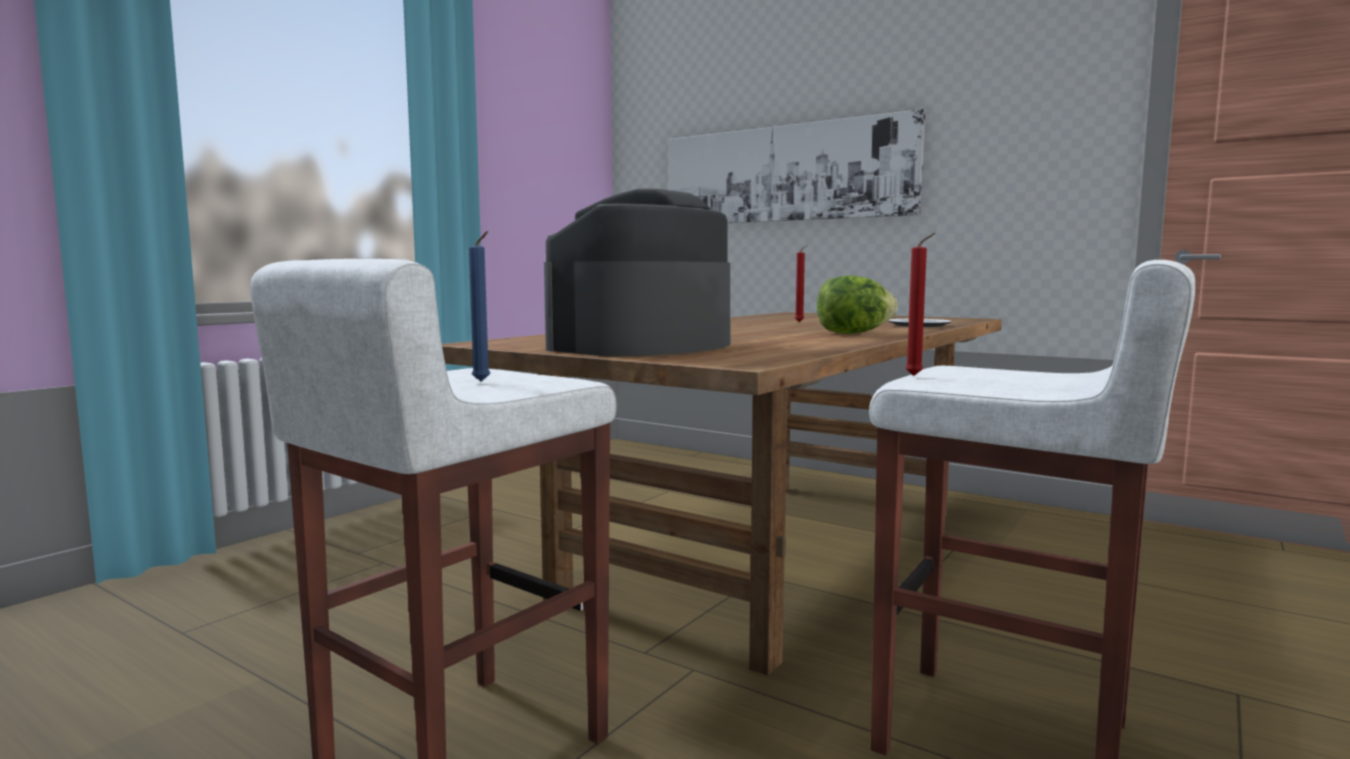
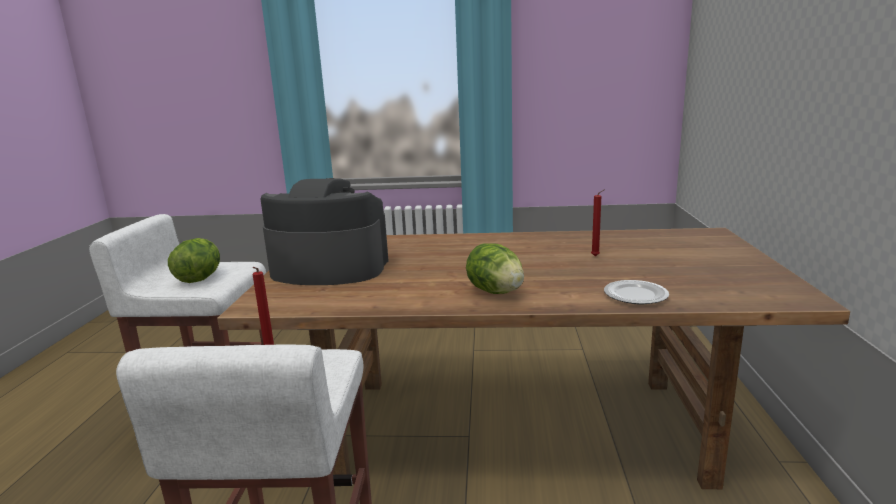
camera: 60 degrees right, 10 degrees up
(483, 382) = (199, 278): blue candle -> lettuce
(785, 174) = (762, 82): picture -> none

